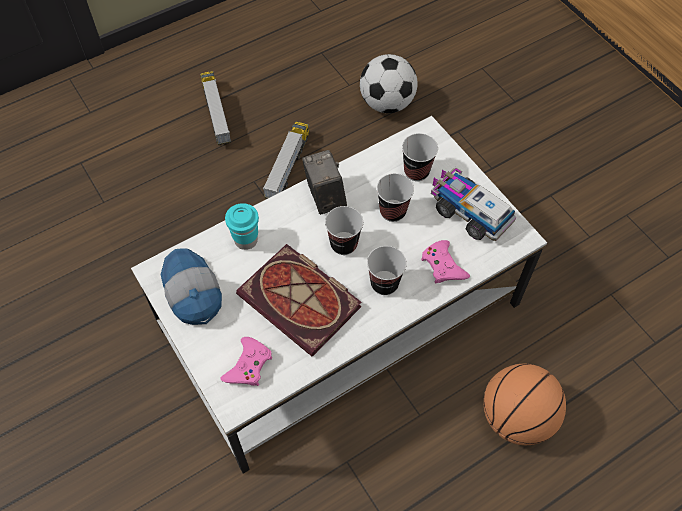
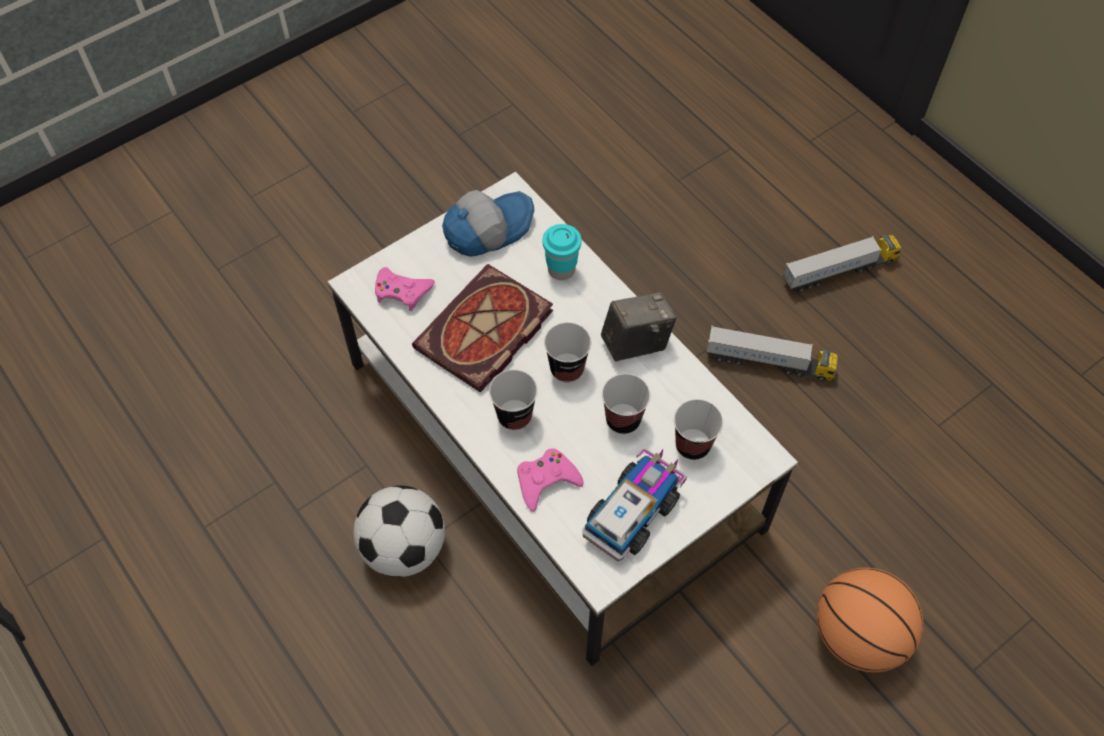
camera: 85 degrees right, 0 degrees up
(387, 103) = (916, 478): football -> football (404, 548)
(516, 417) = (425, 658): basketball -> basketball (857, 636)

